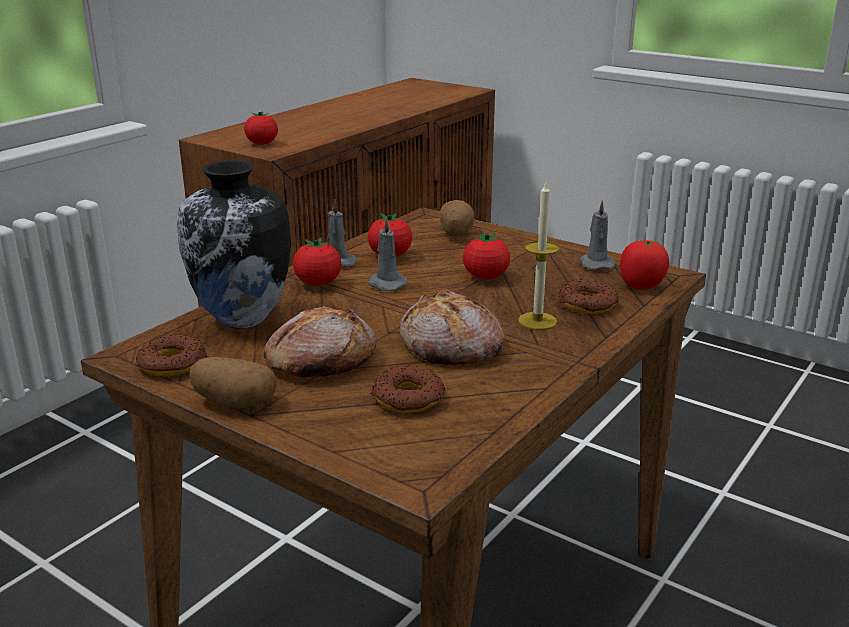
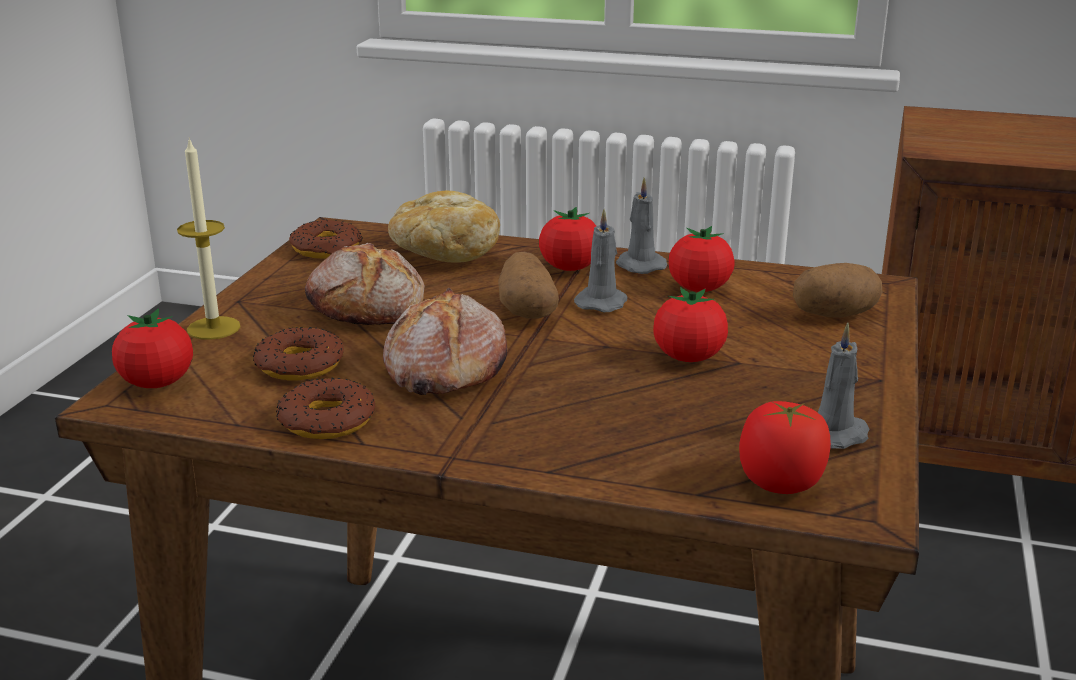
camera: 70 degrees right, 0 degrees up
(233, 403) = (258, 288): potato -> potato (527, 310)
(243, 319) = (443, 254): vase -> bread
(262, 144) = (959, 139): tomato -> tomato (157, 383)
(537, 321) = (565, 413): candle -> candle (213, 328)
(587, 304) = (658, 444): donut -> donut (327, 420)

